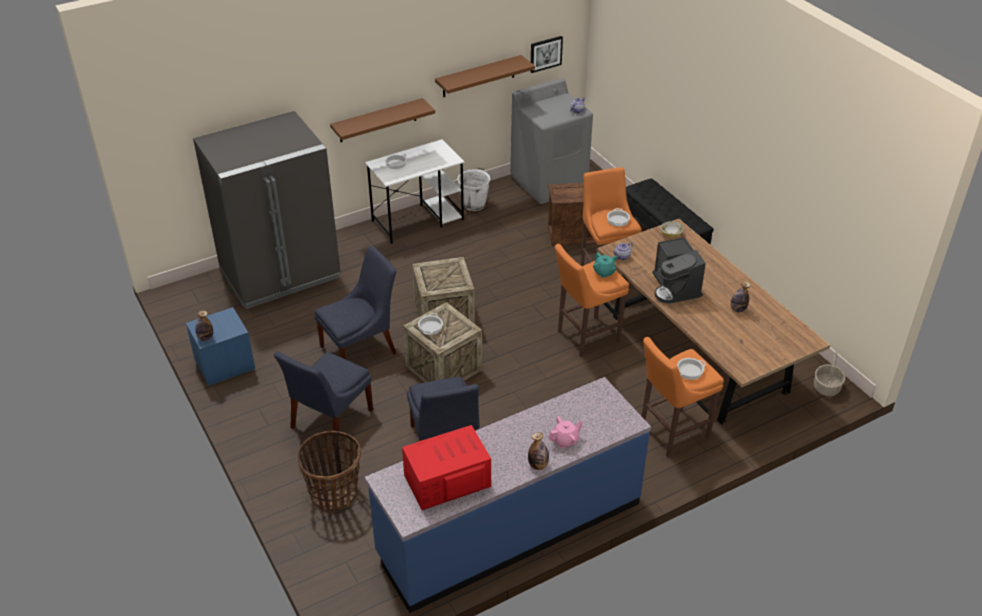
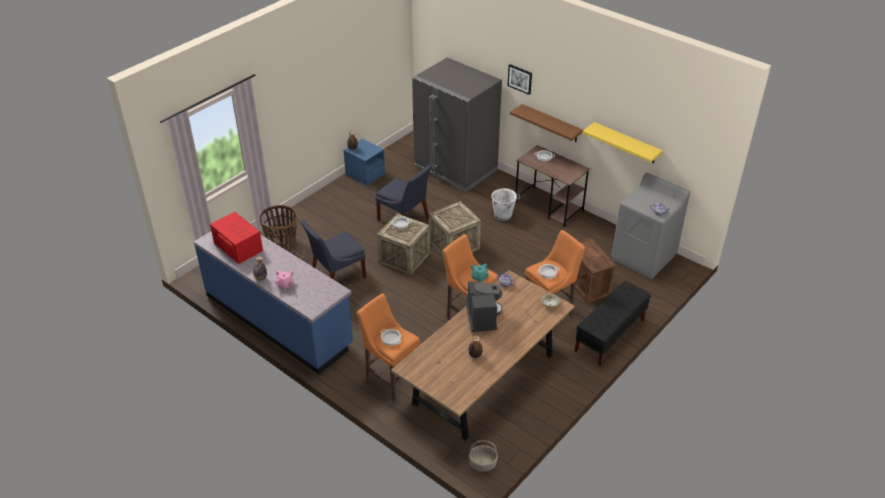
camera: 70 degrees right, 0 degrees up
(329, 421) = (337, 226): blue chair -> none
(418, 220) = (549, 207): white desk -> brown desk
(474, 204) = (587, 227): white bucket -> white bucket (504, 215)
(478, 76) = (626, 143): brown shelf -> yellow shelf
(545, 53) = (683, 163): picture -> picture (520, 79)
(675, 288) = (482, 317): coffee machine -> coffee machine turned 120 degrees clockwise

